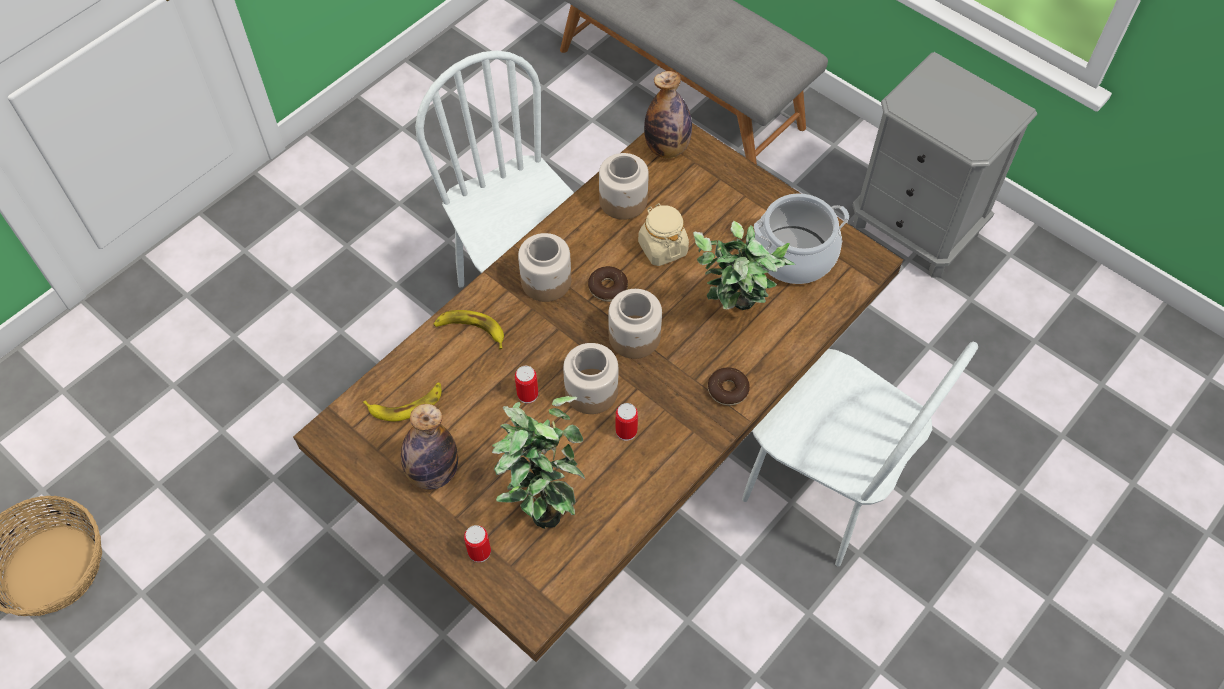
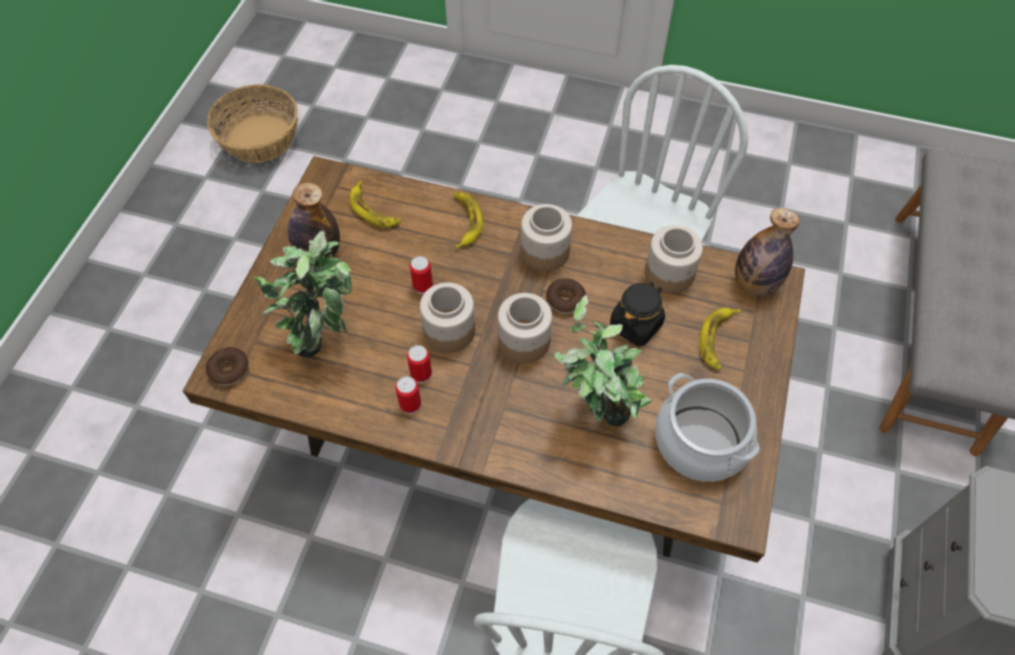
camera: 65 degrees right, 0 degrees up
(479, 552) = (260, 314): can -> can (410, 404)
(662, 248) = (636, 325): beige jar -> black jar
(707, 199) = (717, 340): none -> banana
(727, 390) = (506, 440): donut -> donut (229, 370)

